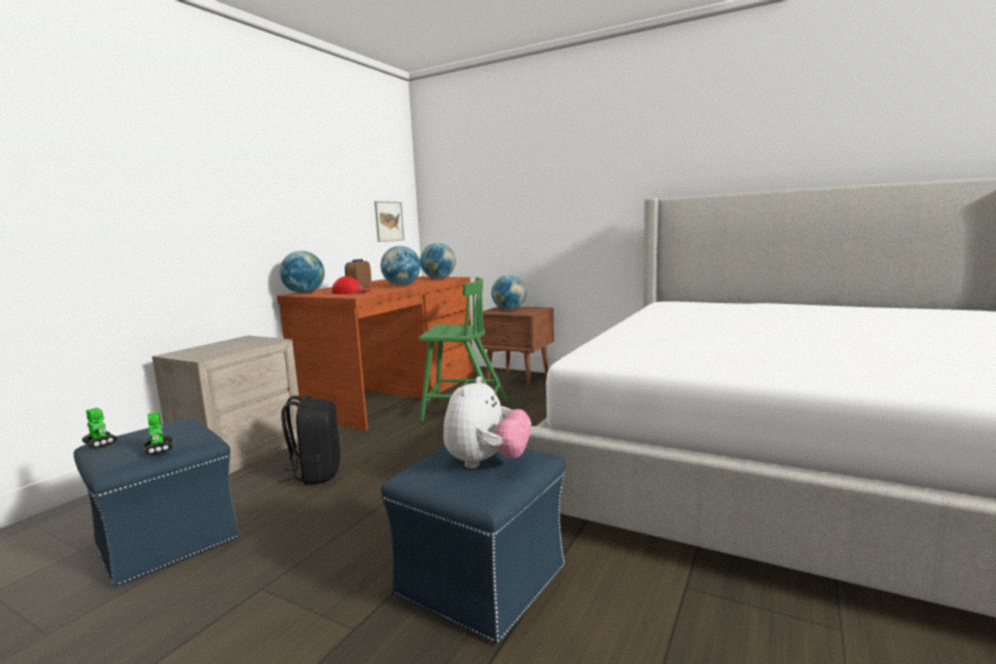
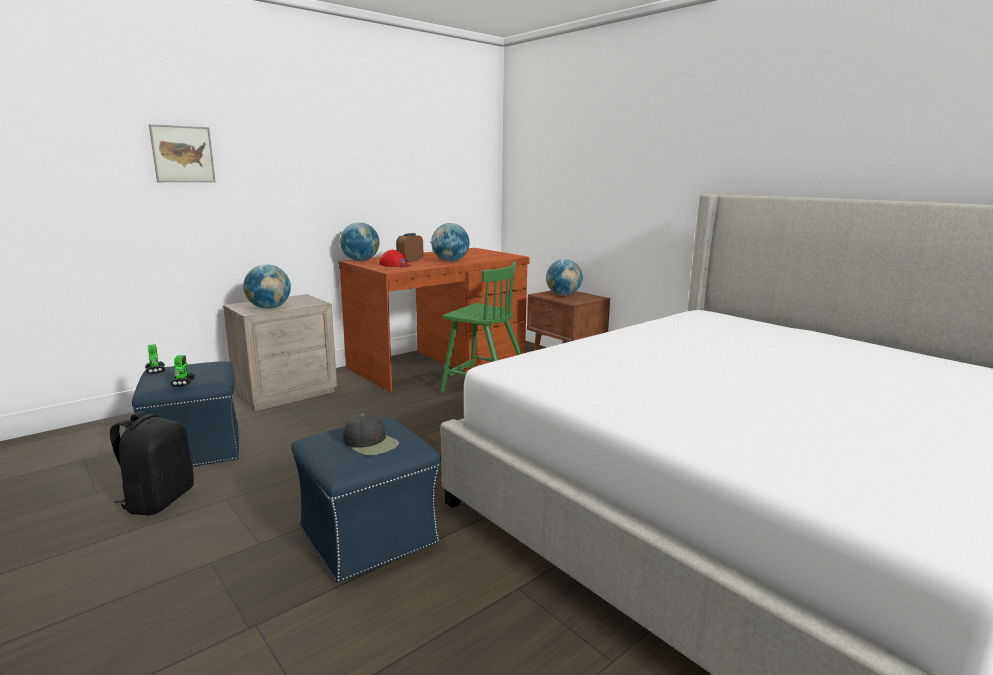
camera: 20 degrees right, 5 degrees up
(316, 474) = (324, 422): black backpack -> black backpack (159, 500)
(389, 221) = (466, 192): picture -> picture (183, 154)
(439, 278) = (497, 255): globe -> globe (269, 308)
(487, 463) = (371, 443): plush toy -> black cap

